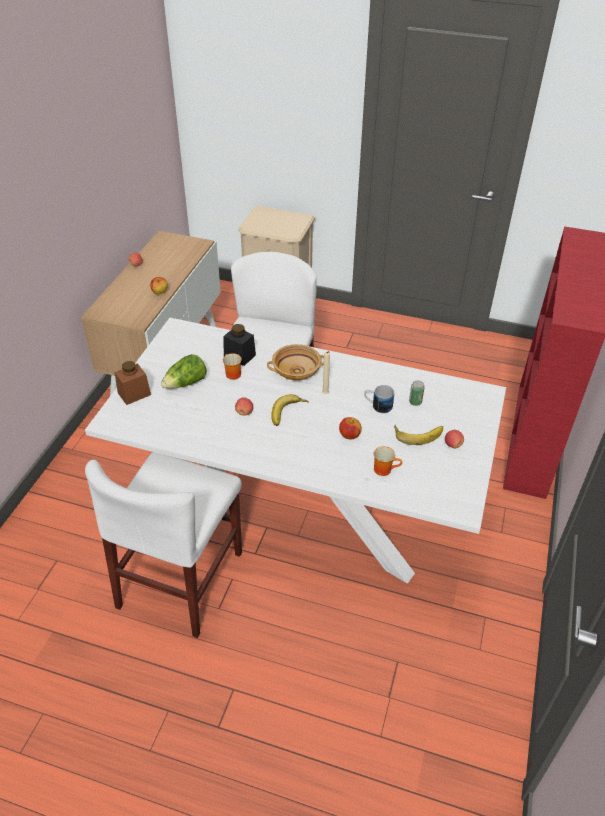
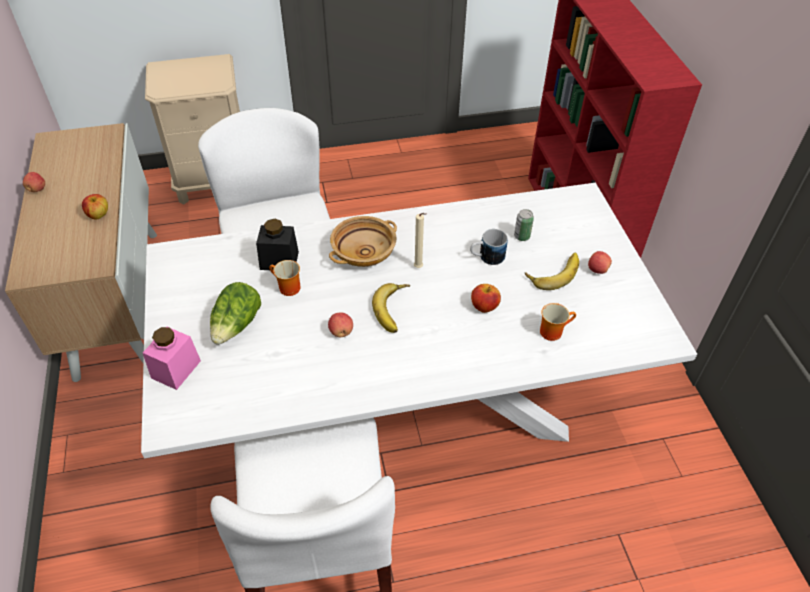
camera: 30 degrees left, 5 degrees up
(134, 394) = (176, 369): brown jar -> pink jar

